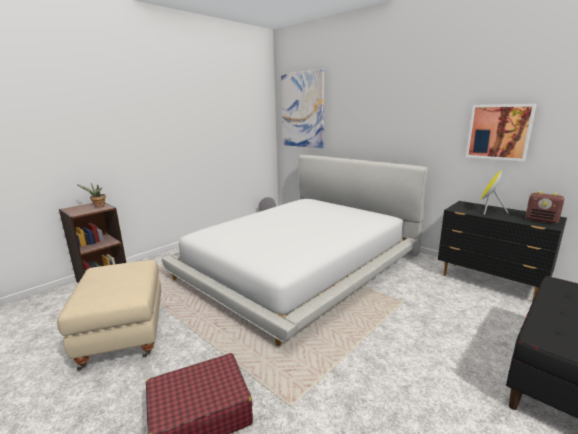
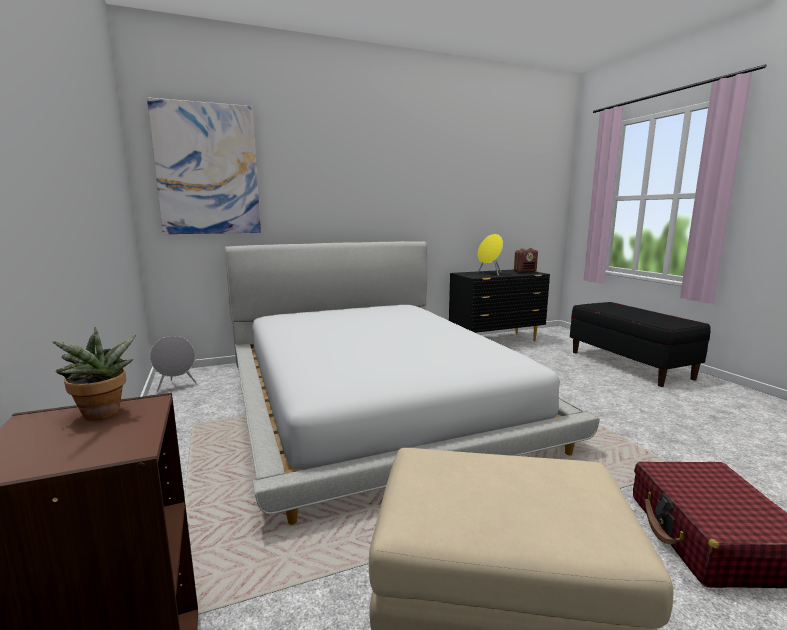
camera: 65 degrees left, 5 degrees down
(498, 132) = (471, 201): picture -> none

